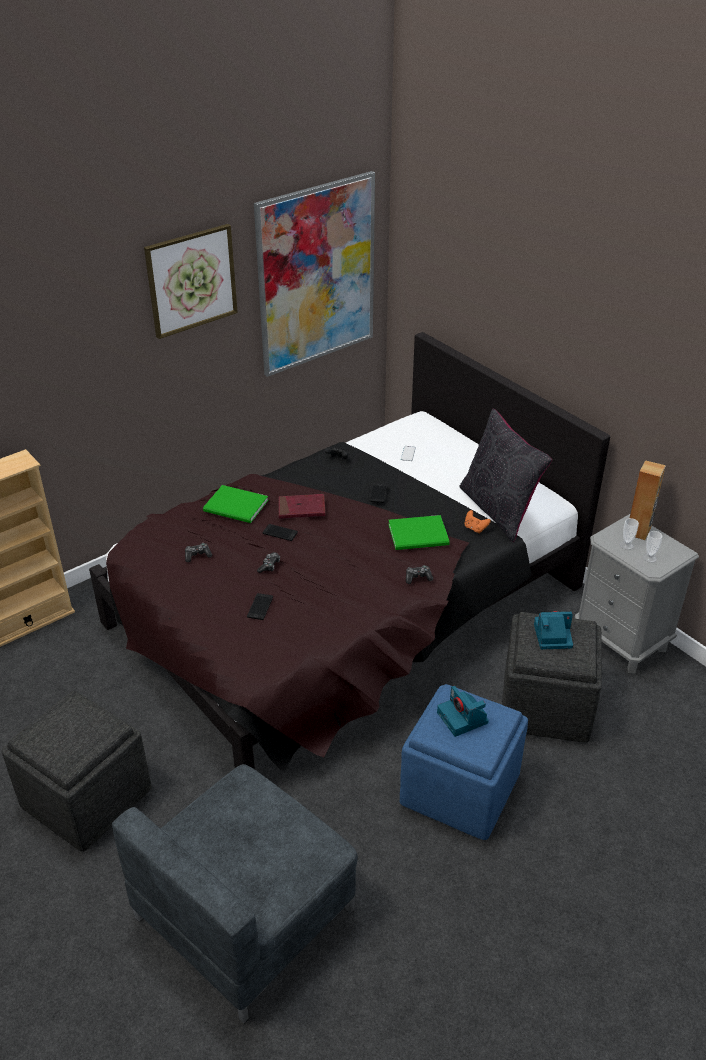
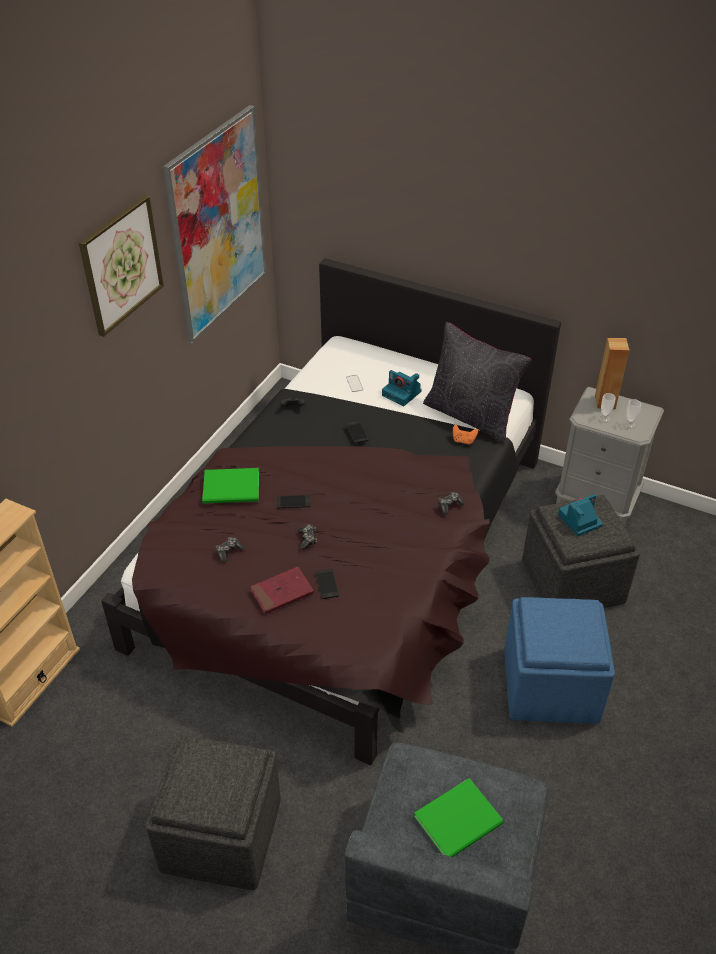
camera: 25 degrees left, 5 degrees up
(301, 508) = (297, 470): red book -> red book (282, 592)
(420, 535) = (424, 463): green book -> green book (461, 820)
(463, 718) = (557, 624): camera -> camera (402, 394)

